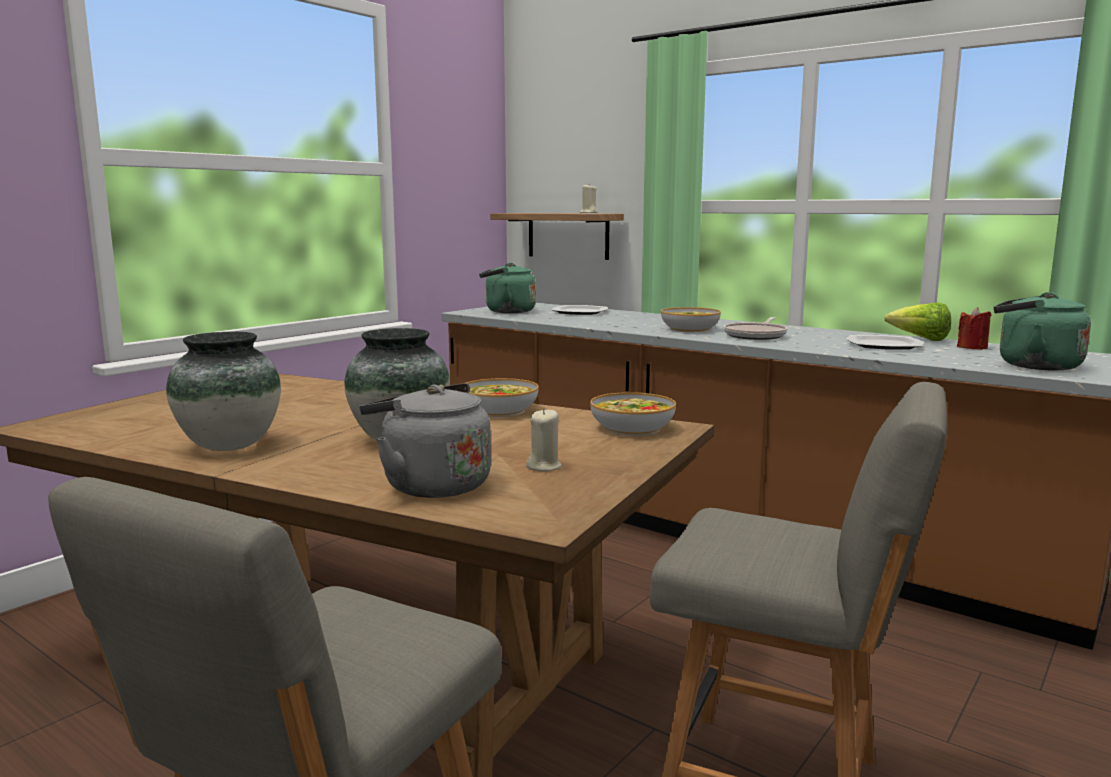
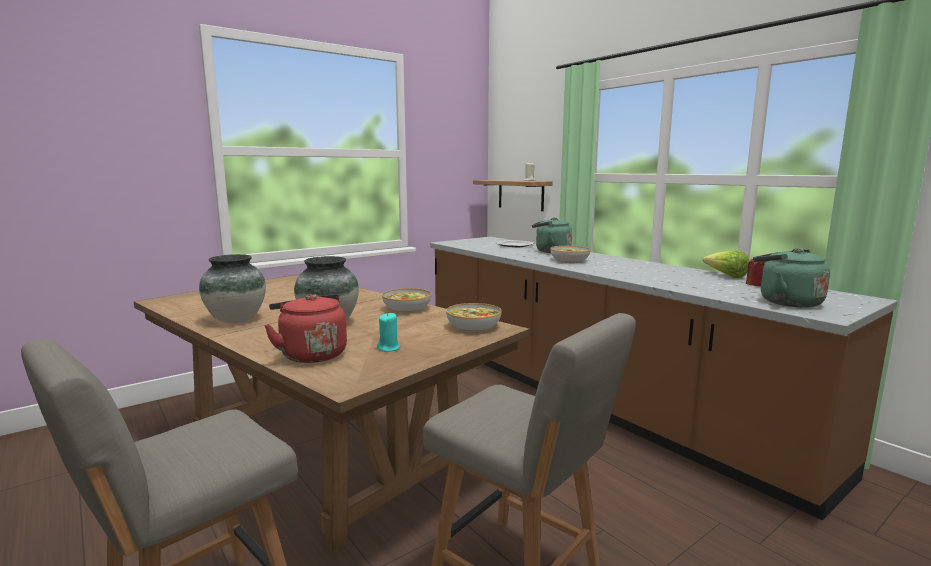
camera: 15 degrees right, 0 degrees up
(431, 485) = (311, 354): grey kettle -> red kettle
(507, 311) = (470, 243): green kettle -> green kettle (550, 251)
(544, 466) = (389, 348): beige candle -> turquoise candle
(756, 335) = (608, 267): frying pan -> none
(884, 345) = (691, 279): plate -> none

